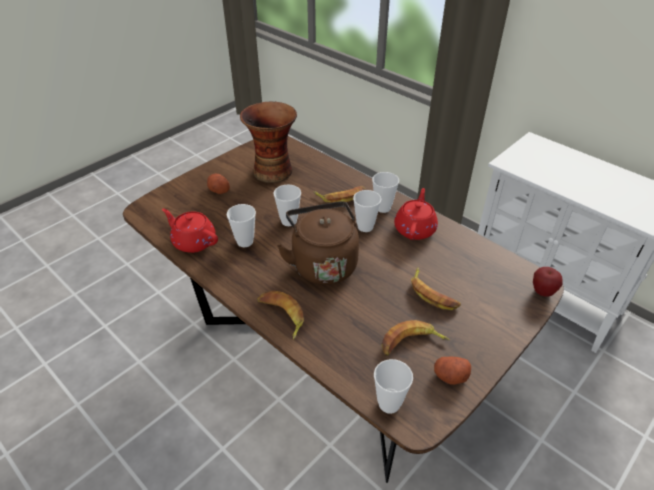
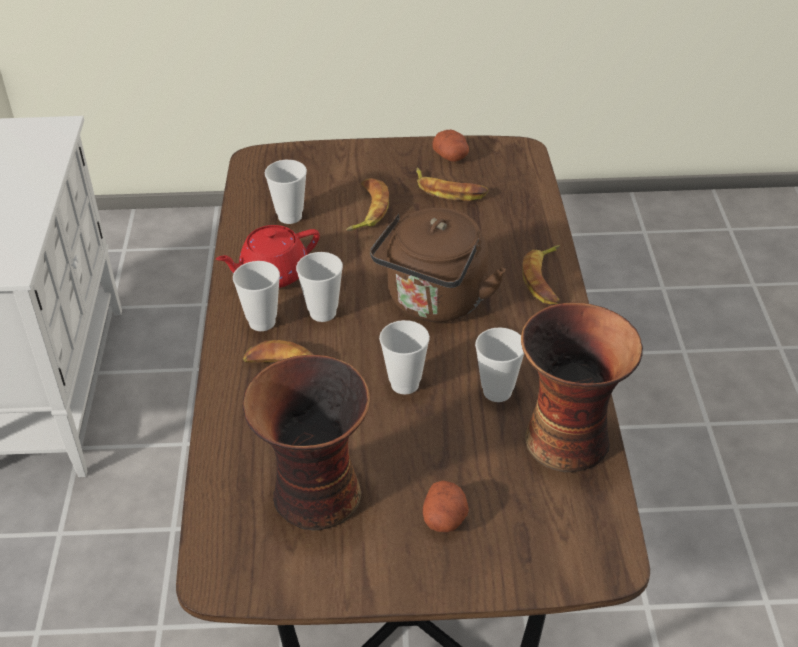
camera: 135 degrees left, 0 degrees up
(193, 241) = (569, 439): red teapot -> vase
(389, 403) = (526, 170): cup -> cup (290, 216)
(542, 292) = (269, 154): apple -> none

